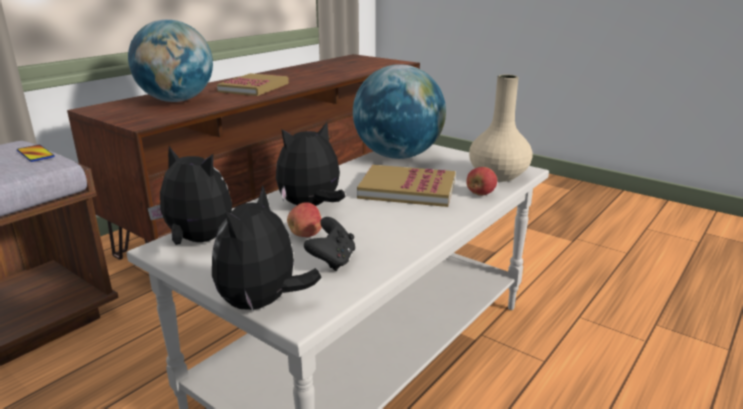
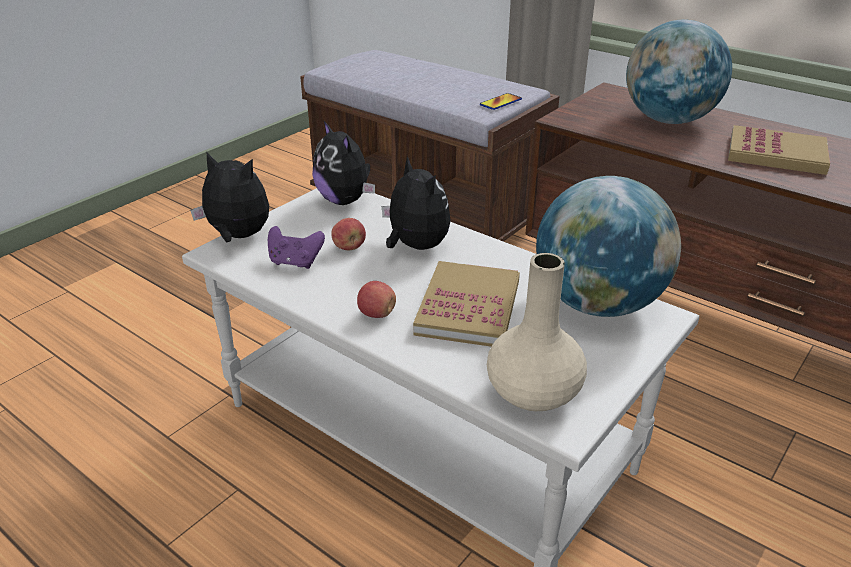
camera: 90 degrees right, 10 degrees up
(197, 241) = (345, 200): plush toy -> plush toy turned 120 degrees clockwise
(332, 261) = (295, 262): black game controller -> purple game controller
(480, 194) = (457, 366): apple -> apple (377, 314)

